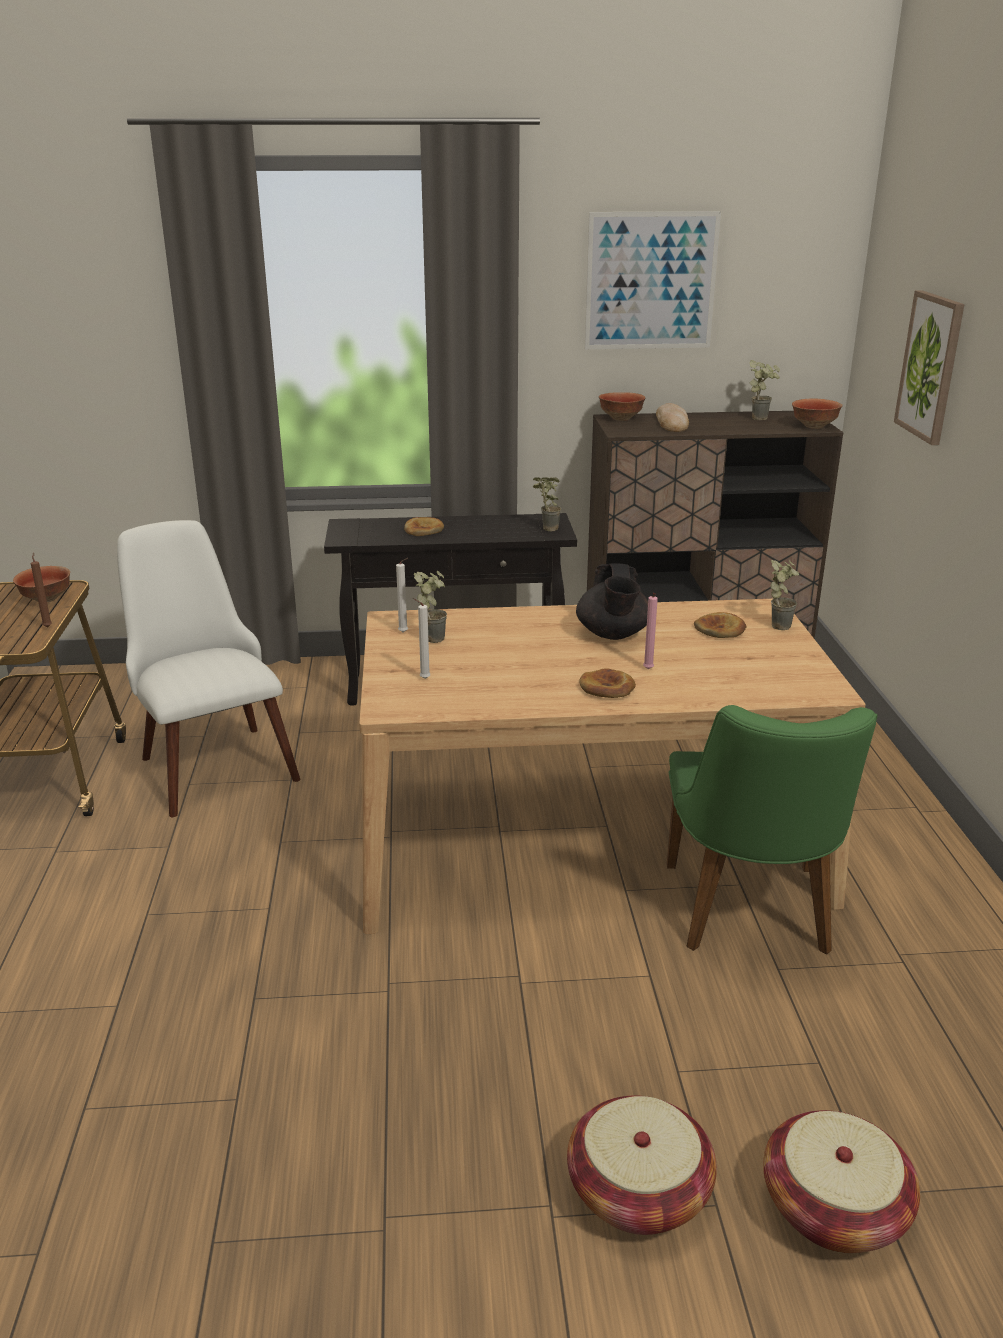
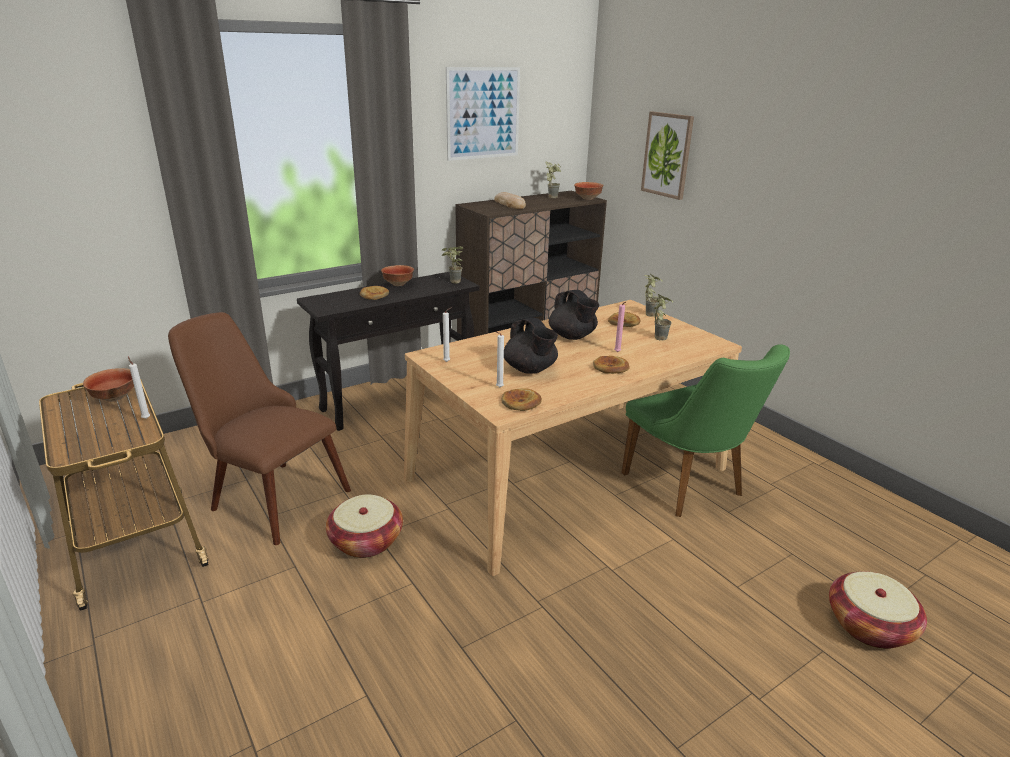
camera: 30 degrees left, 0 degrees up
(48, 626) = (145, 418): brown candle -> white candle
(210, 760) = (268, 495): white chair -> brown chair
(425, 704) = (521, 402): none -> bread
(433, 637) = (469, 360): potted plant -> potted plant (657, 337)
(493, 666) = (530, 370): none -> black teapot
(620, 418) = (476, 205): bowl -> bowl (397, 284)
(638, 1191) = (783, 662): basket -> basket (366, 541)

